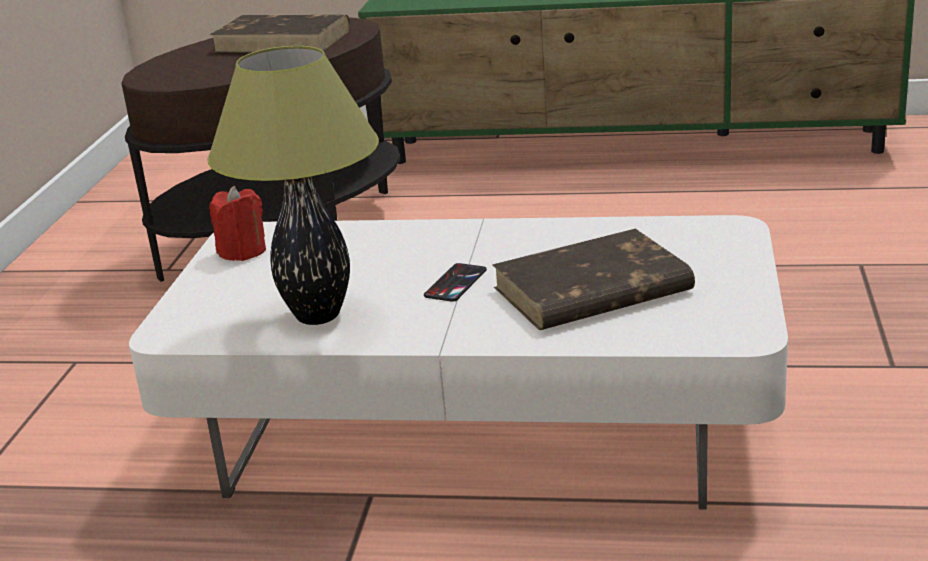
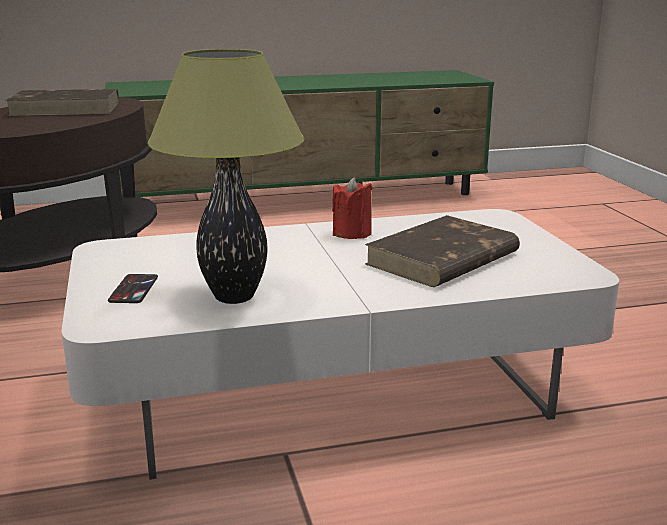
camera: 25 degrees left, 5 degrees down
(242, 251) = (116, 259): red candle -> red candle (352, 233)
(455, 283) = (330, 264): phone -> phone (133, 289)

